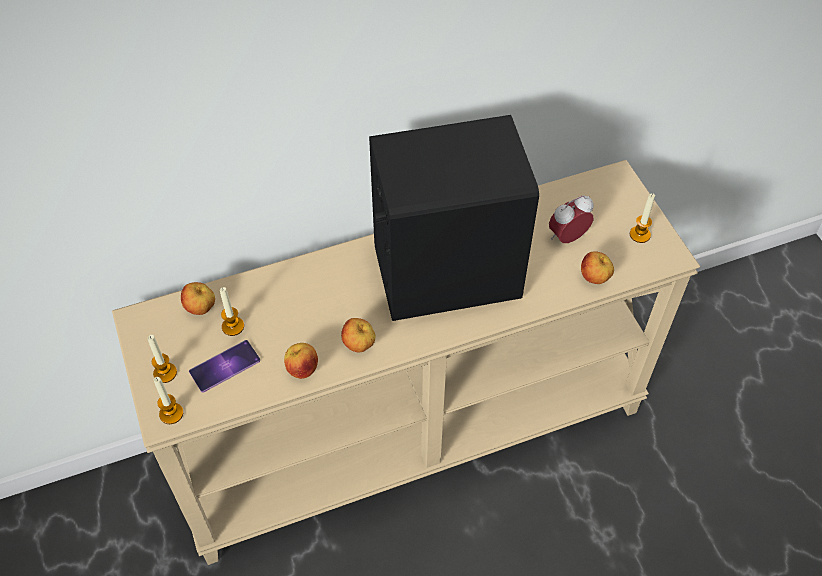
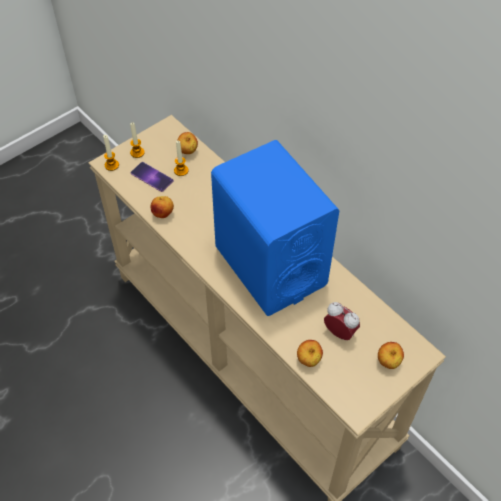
camera: 70 degrees right, 0 degrees up
(359, 345) = (192, 236): apple -> apple (388, 362)
(445, 274) = (270, 266): black speaker -> blue speaker
(639, 235) = (367, 382): candle -> none

